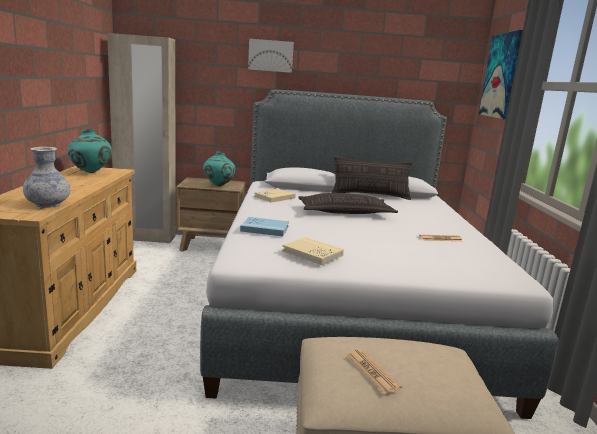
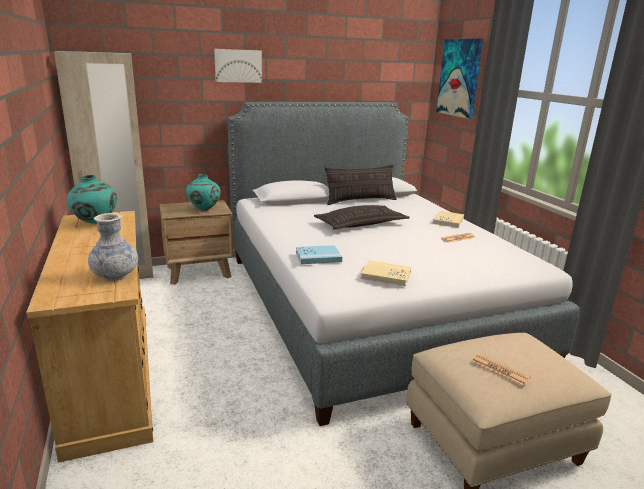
camera: 20 degrees left, 5 degrees up
(274, 197) = (283, 217): beige book -> beige book (448, 221)

